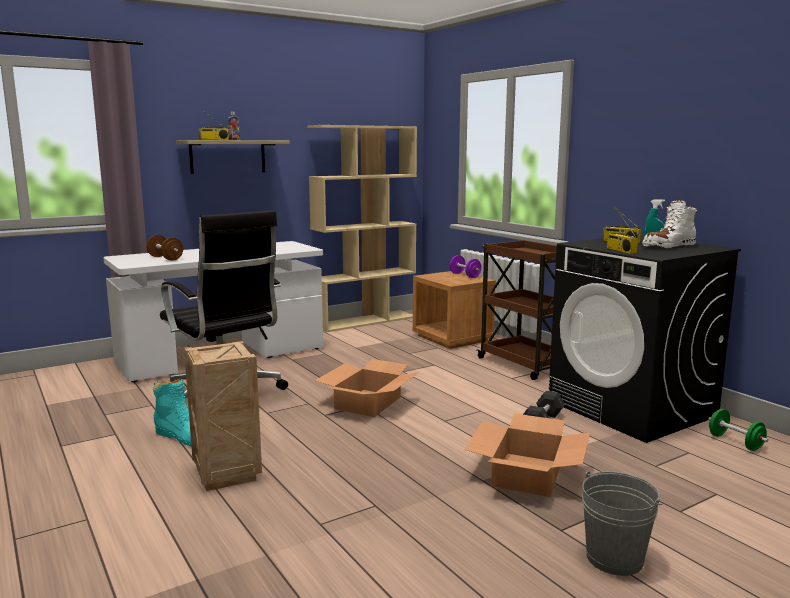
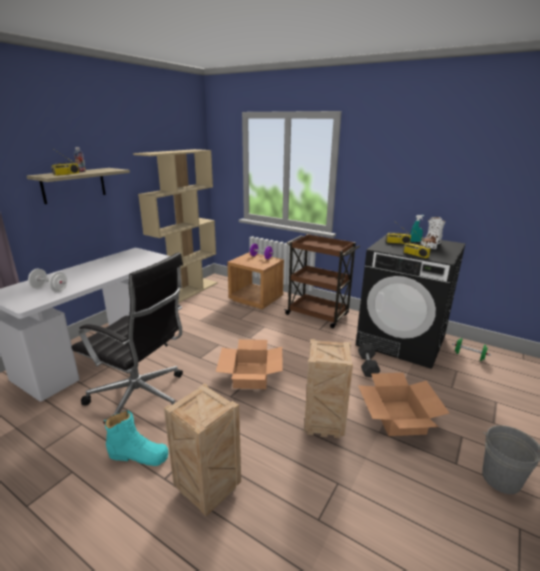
camera: 25 degrees left, 10 degrees up
(165, 258) = (50, 289): brown dumbbell -> white dumbbell
(416, 458) = (325, 424): none -> crate

